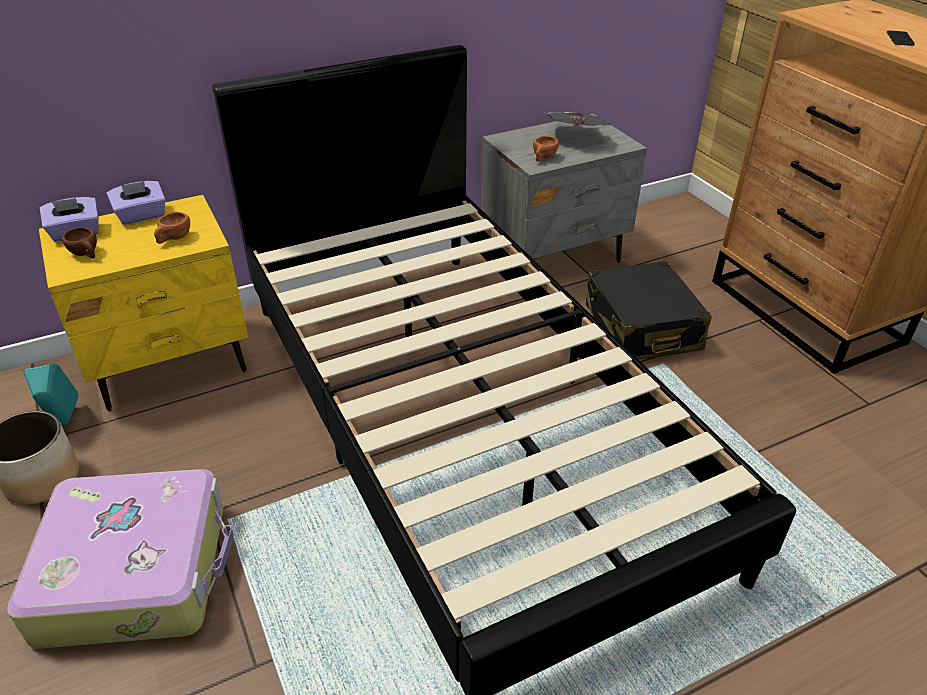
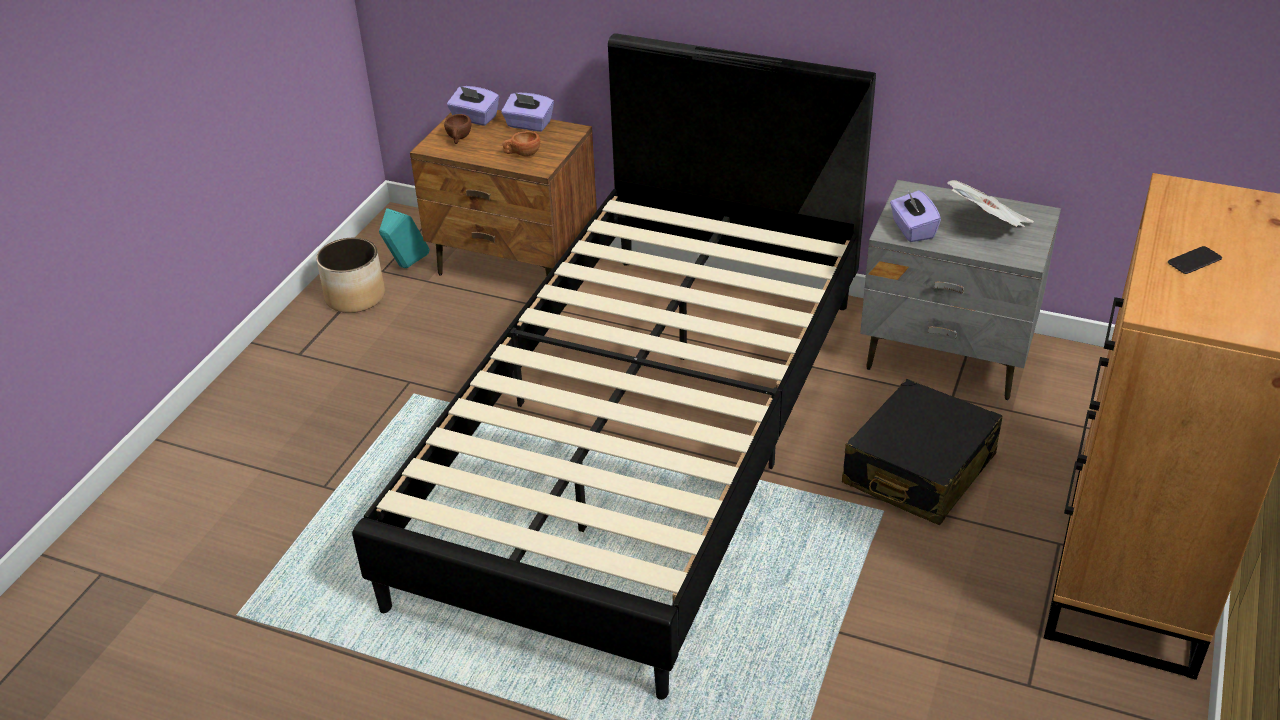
camera: 50 degrees right, 0 degrees up
(137, 570) = (335, 388): suitcase -> none
(171, 363) = (515, 263): yellow nightstand -> brown nightstand
(543, 158) = (912, 230): brown cup -> purple tissue box

